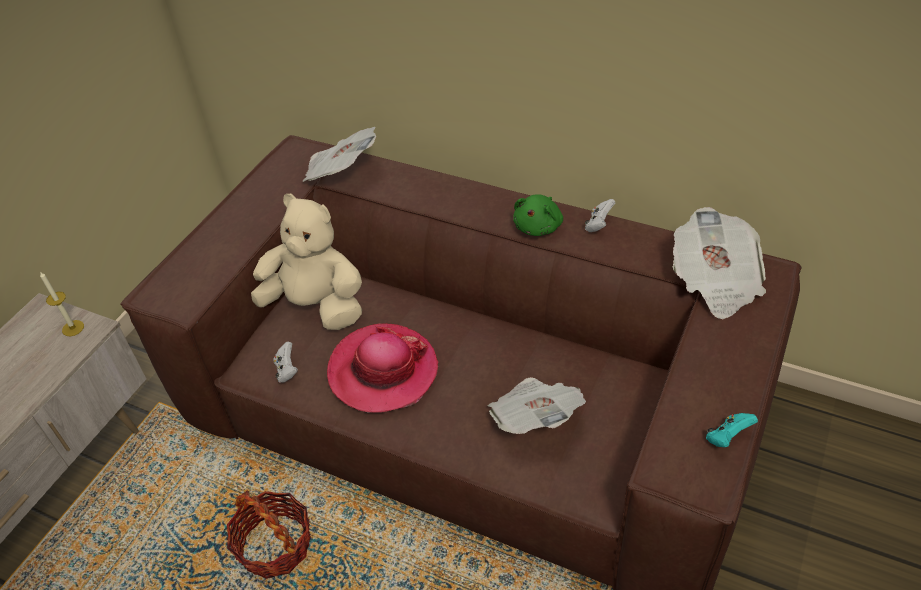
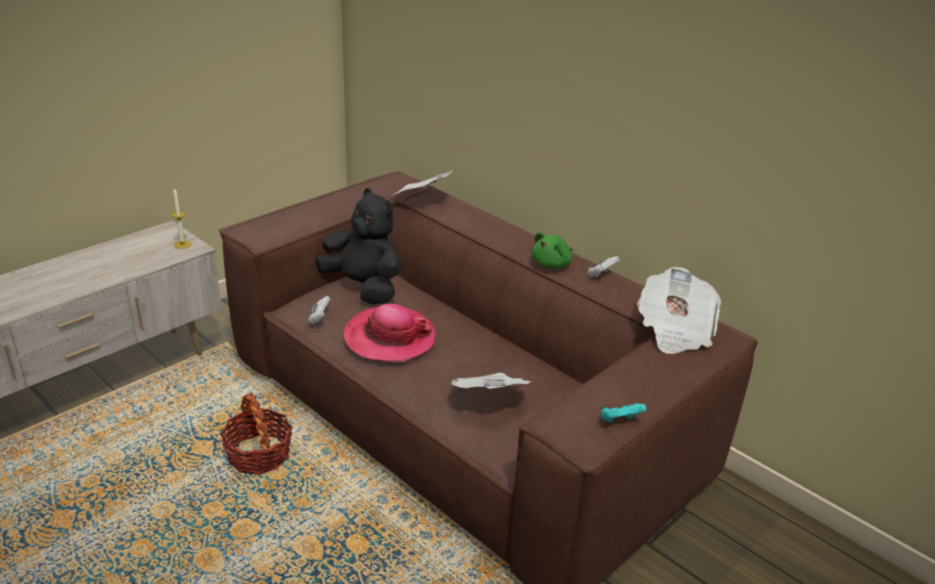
camera: 15 degrees right, 15 degrees down
(314, 306) = (362, 287): beige plush toy -> black plush toy

